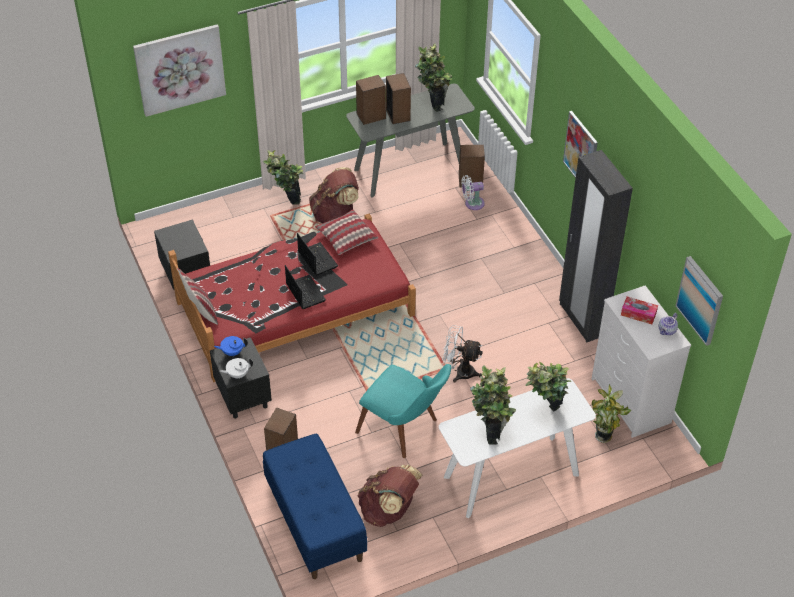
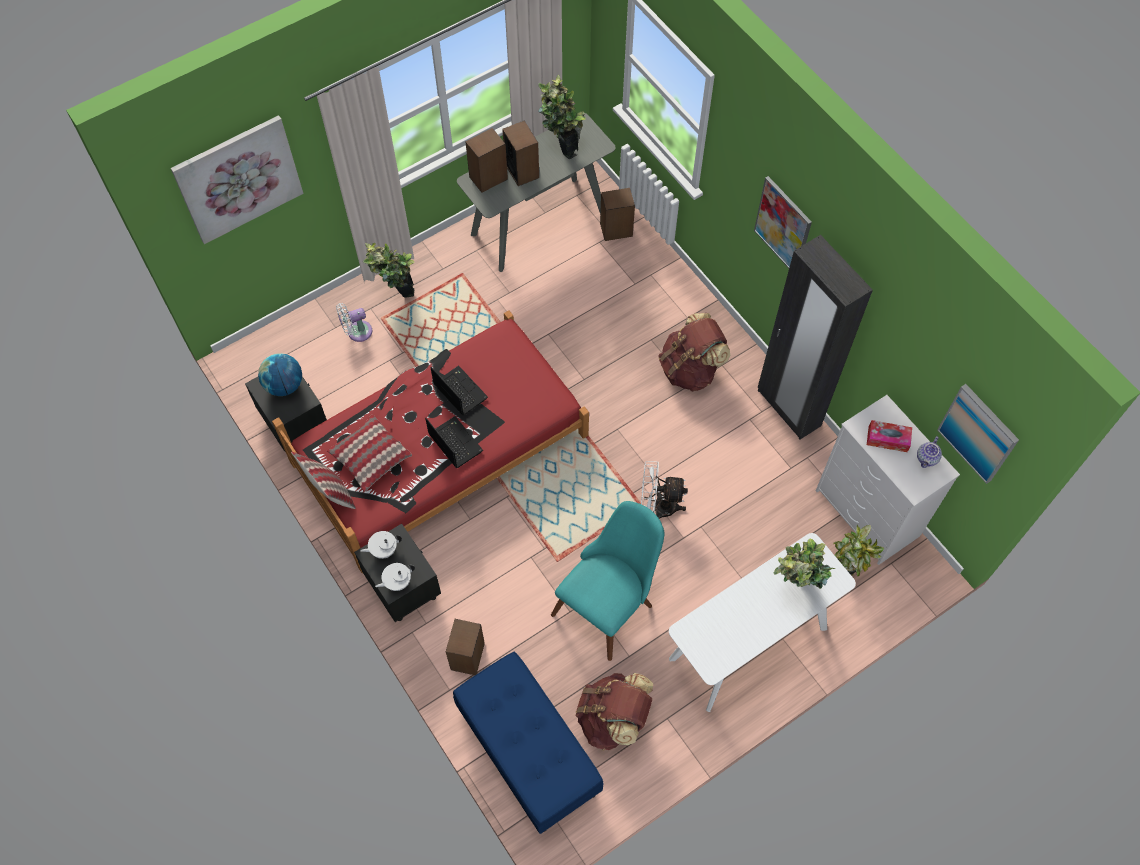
camera: 10 degrees left, 15 degrees up
(183, 235) = (284, 385): none -> globe
(232, 352) = (383, 549): blue teapot -> white teapot
(335, 215) = (461, 306): brown backpack -> brown backpack (690, 369)
(346, 237) = (489, 352): pillow -> pillow (370, 457)
(405, 430) = (610, 601): turquoise chair -> turquoise chair turned 75 degrees counterclockwise
(472, 203) = (625, 262): white fan -> white fan (357, 332)
(490, 430) = (733, 627): potted plant -> none

